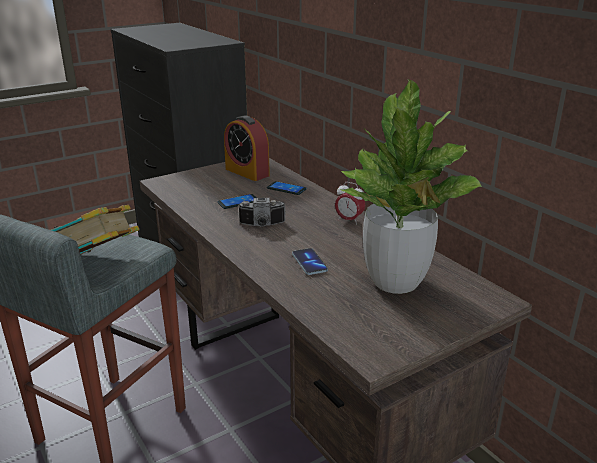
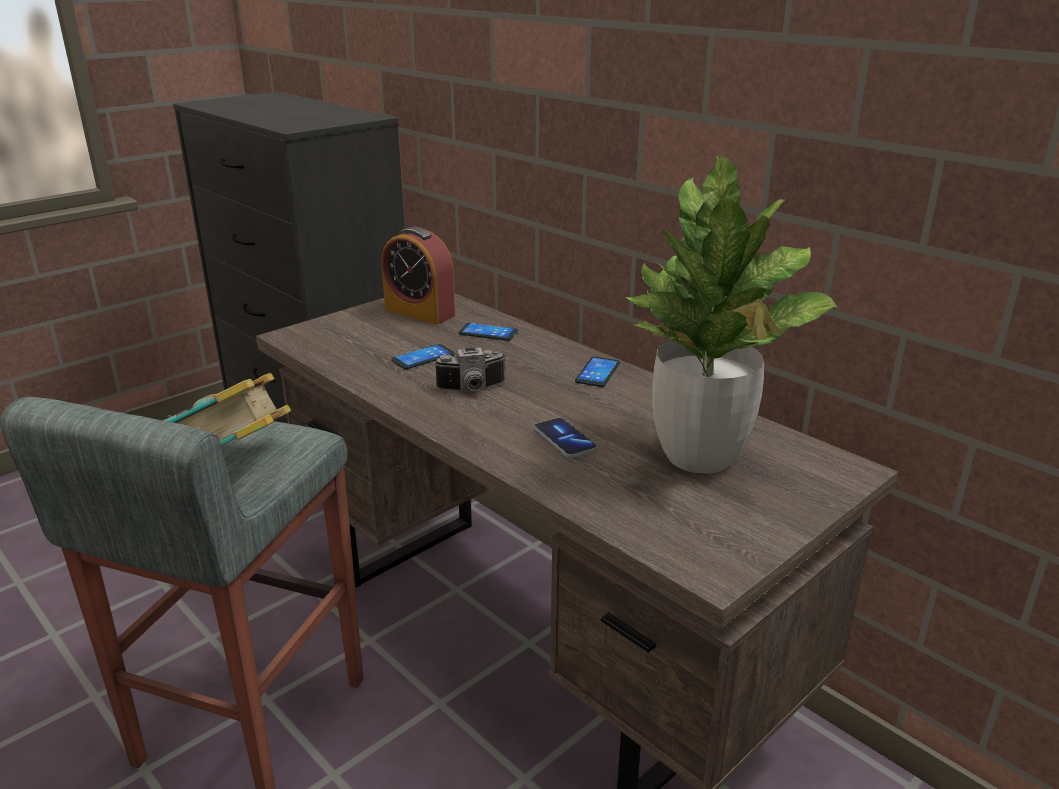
camera: 10 degrees left, 0 degrees up
(349, 220) = (598, 372): alarm clock -> phone

